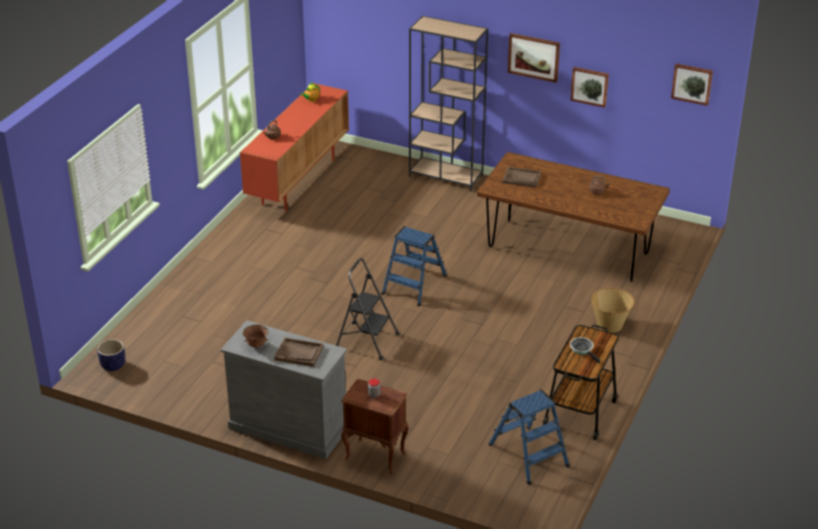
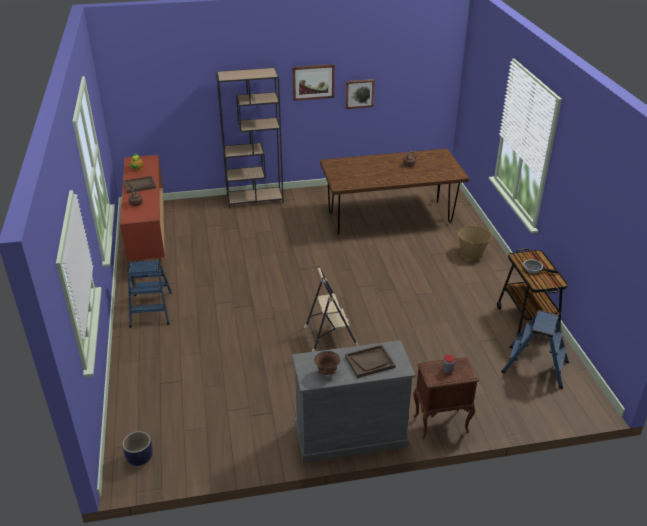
camera: 35 degrees left, 0 degrees up
(365, 340) = (329, 335): black step ladder -> beige step ladder
(414, 284) = (317, 280): blue step ladder -> blue step ladder (151, 309)
(522, 178) = (351, 172): brown tray -> brown tray (139, 185)
(692, 83) = (436, 69): picture -> none

